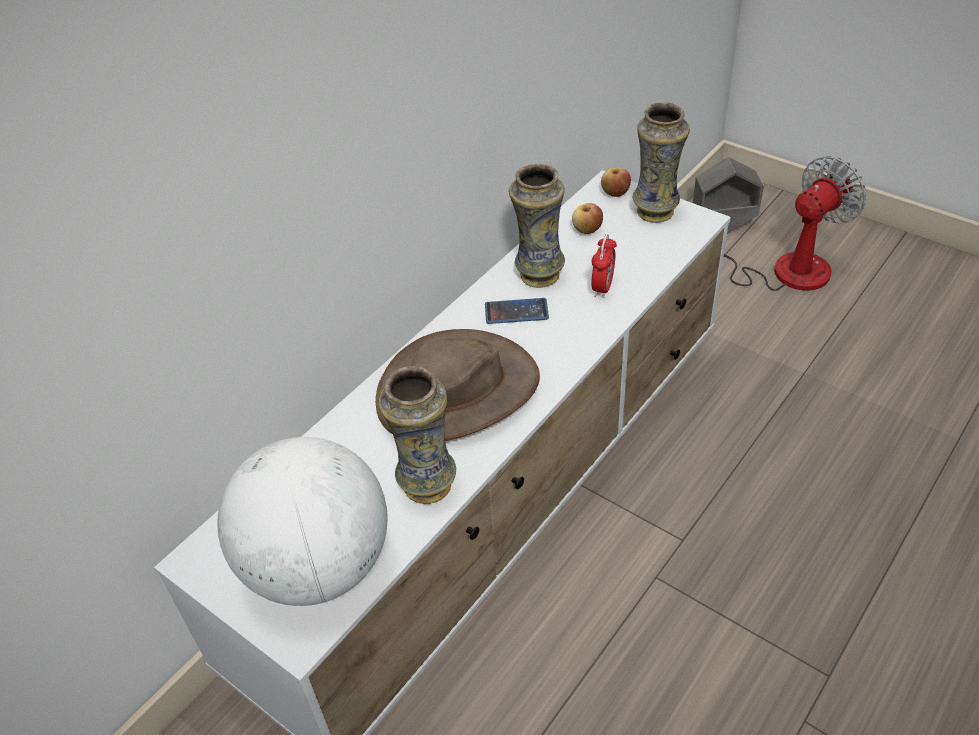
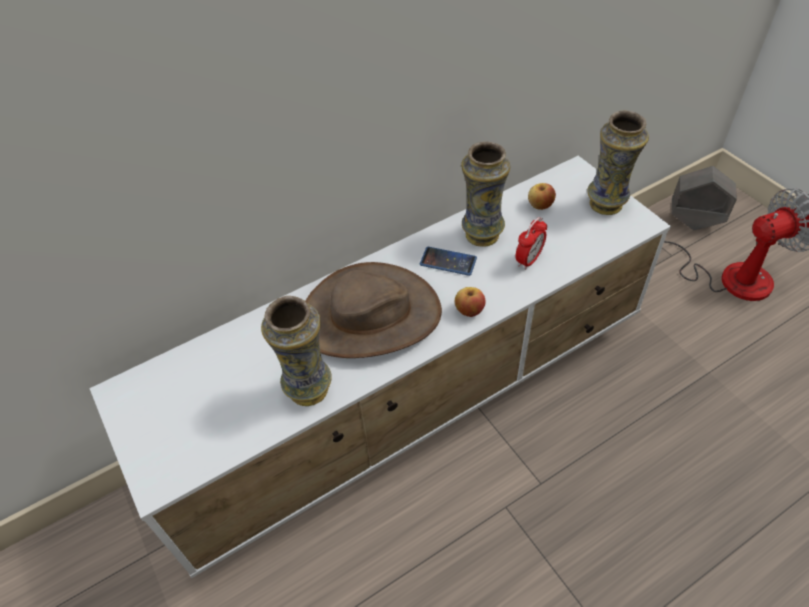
camera: 20 degrees right, 5 degrees up
(319, 566) = (198, 429): globe -> none
(615, 193) = (579, 178): apple -> apple (469, 310)

